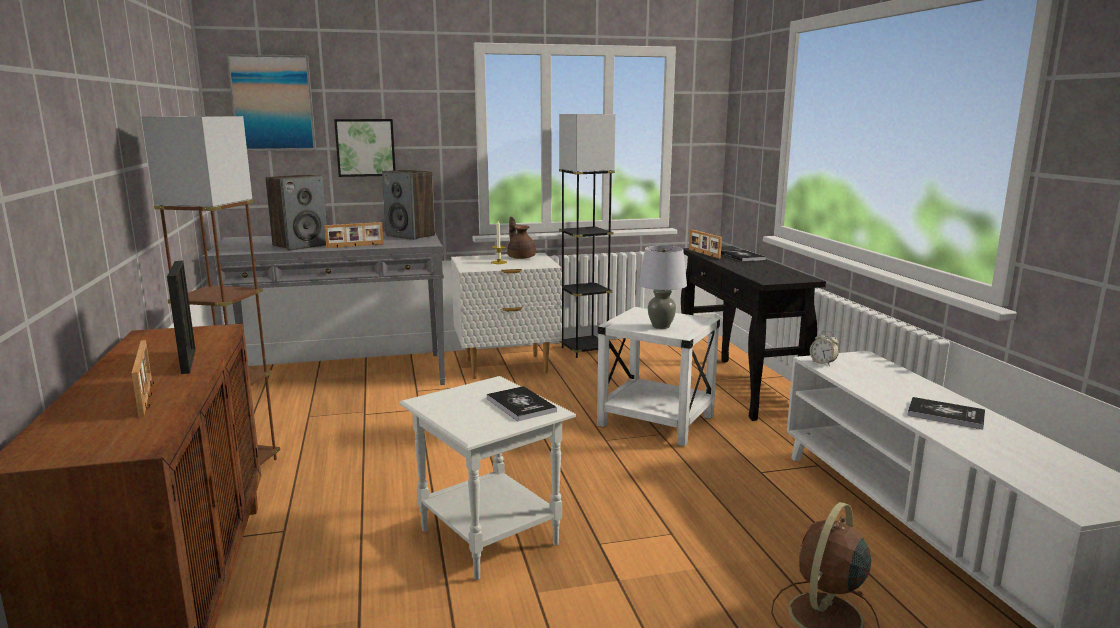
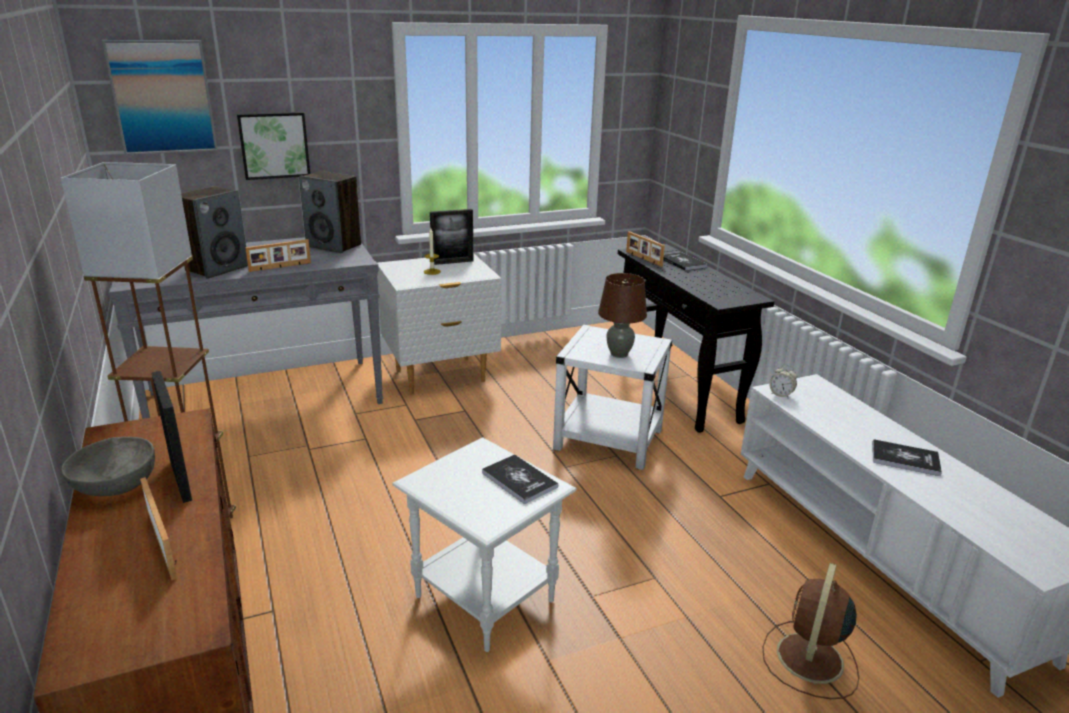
camera: 10 degrees left, 10 degrees up
(131, 361) = (114, 484): none -> grey bowl
(521, 257) = (452, 262): brown teapot -> picture frame
(584, 350) = (514, 349): grey floor lamp -> none
(661, 326) = (619, 354): grey table lamp -> brown table lamp

